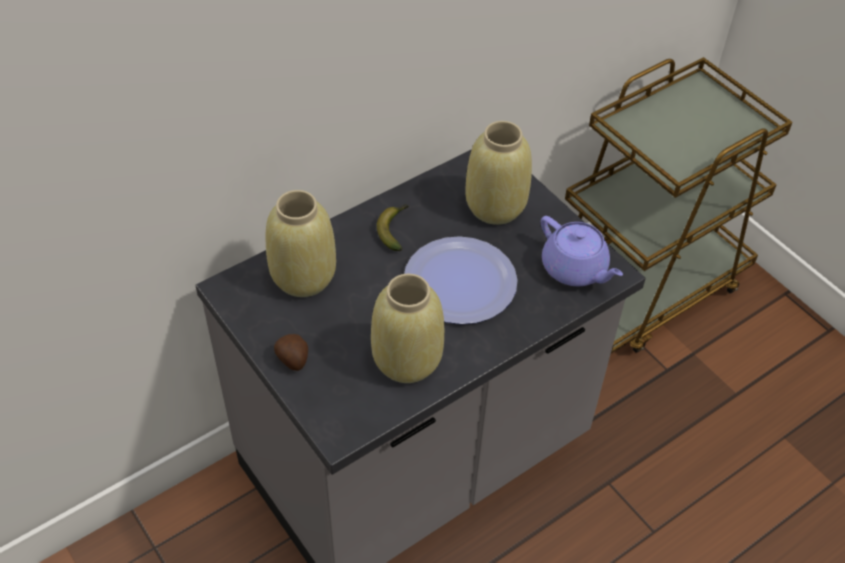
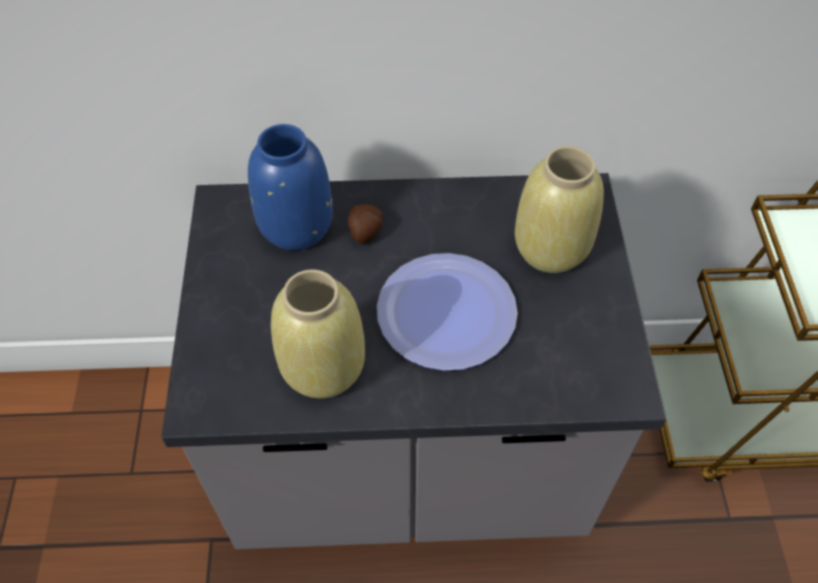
camera: 35 degrees right, 5 degrees up
(293, 360) = (217, 307): potato -> potato (365, 233)
(302, 277) = (295, 227): beige vase -> blue vase
(394, 229) = (424, 222): banana -> none
(575, 269) = (587, 364): purple teapot -> none

